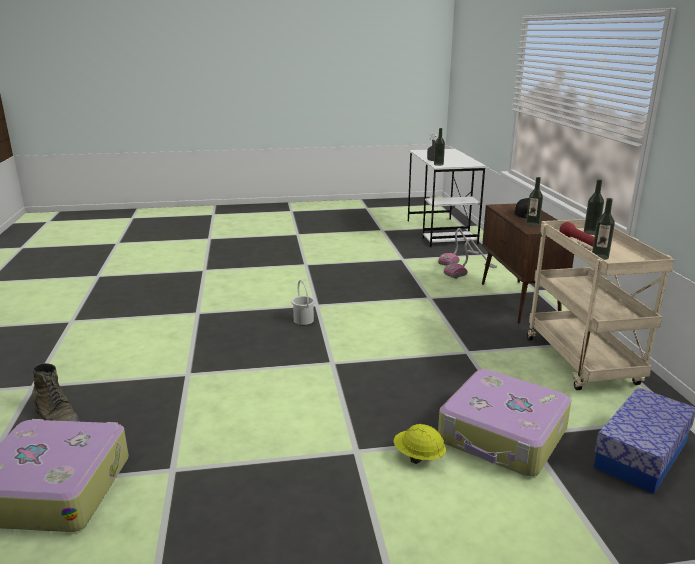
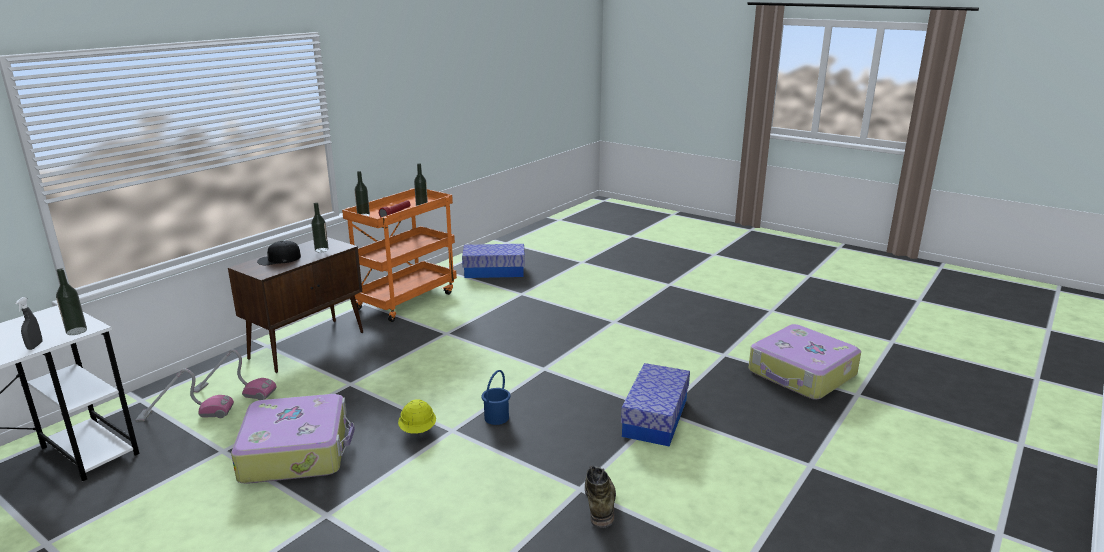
camera: 135 degrees left, 0 degrees up
(56, 417) = (792, 422): green boot -> green boot (599, 501)
(189, 367) = (655, 418): none -> storage box
(303, 320) = (497, 418): white bucket -> blue bucket
(418, 456) = (588, 308): yellow hard hat -> yellow hard hat (418, 430)
(503, 436) = (532, 297): suitcase -> suitcase (296, 451)
(583, 362) = (406, 300): beige cart -> orange cart

